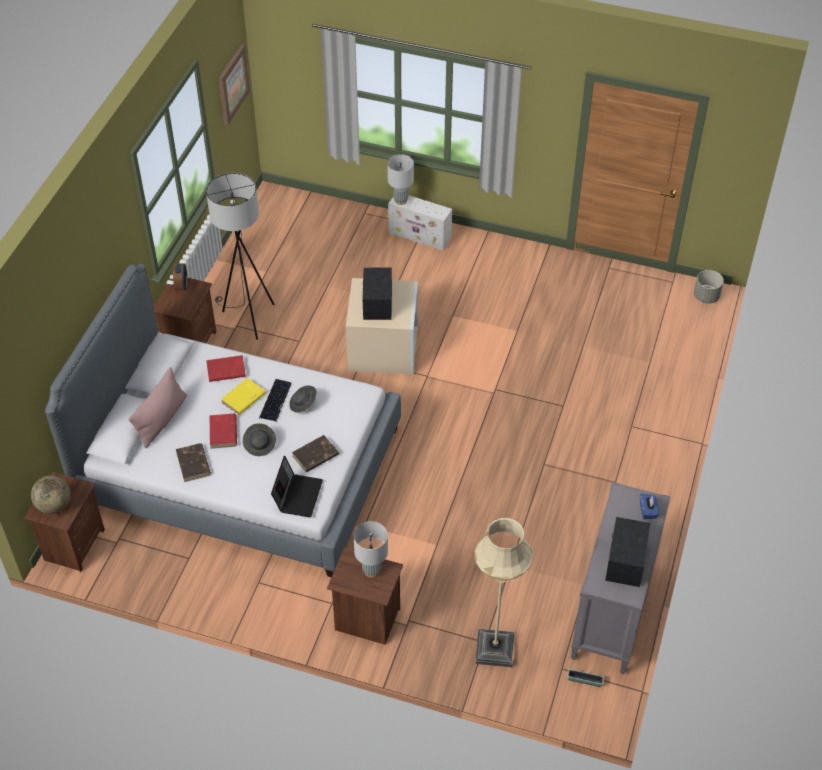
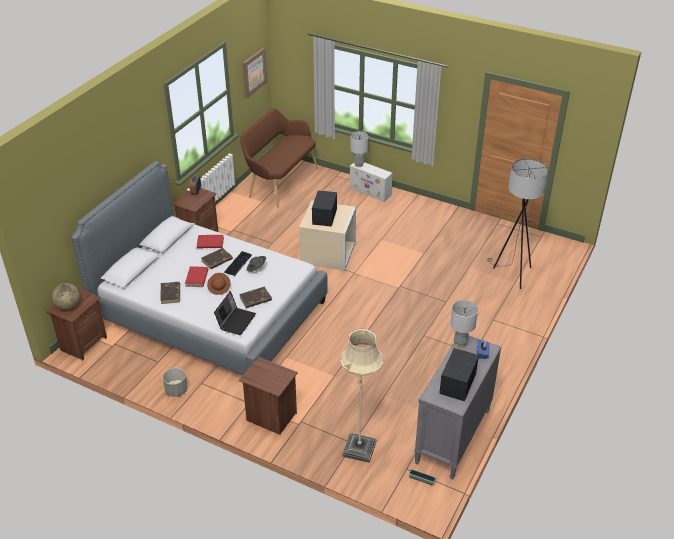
camera: 10 degrees right, 10 degrees down
(162, 419) = (158, 266): pink pillow -> none
(243, 398) = (216, 260): yellow book -> brown book
(246, 318) = (241, 226): grey floor lamp -> grey floor lamp (511, 274)
(260, 444) = (219, 288): grey hat -> brown hat
(285, 234) = (280, 182): none -> brown bench
(372, 571) = (274, 373): grey table lamp -> grey table lamp (460, 343)
(706, 297) = (563, 248): grey planter -> grey planter (176, 390)

